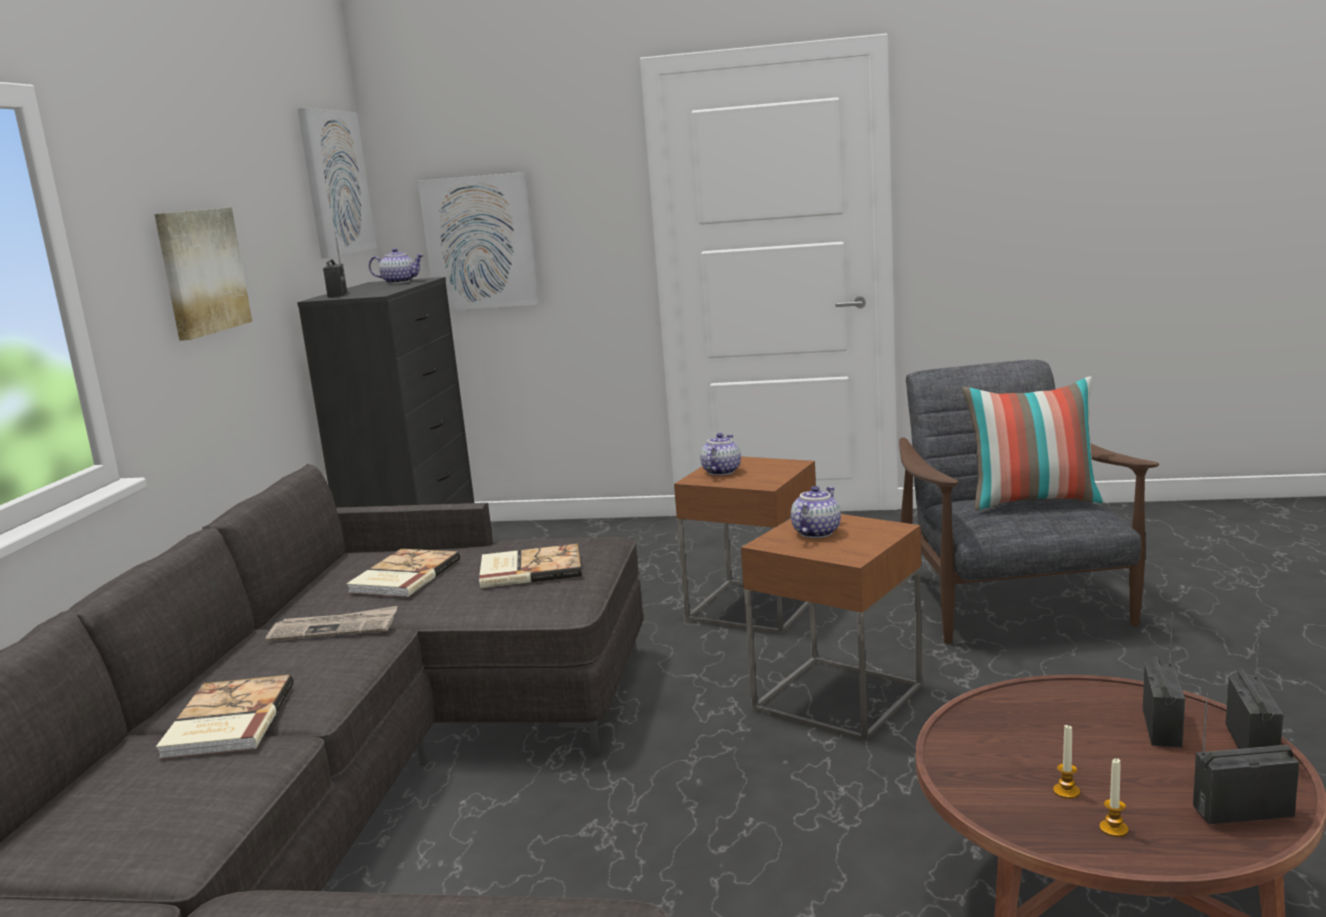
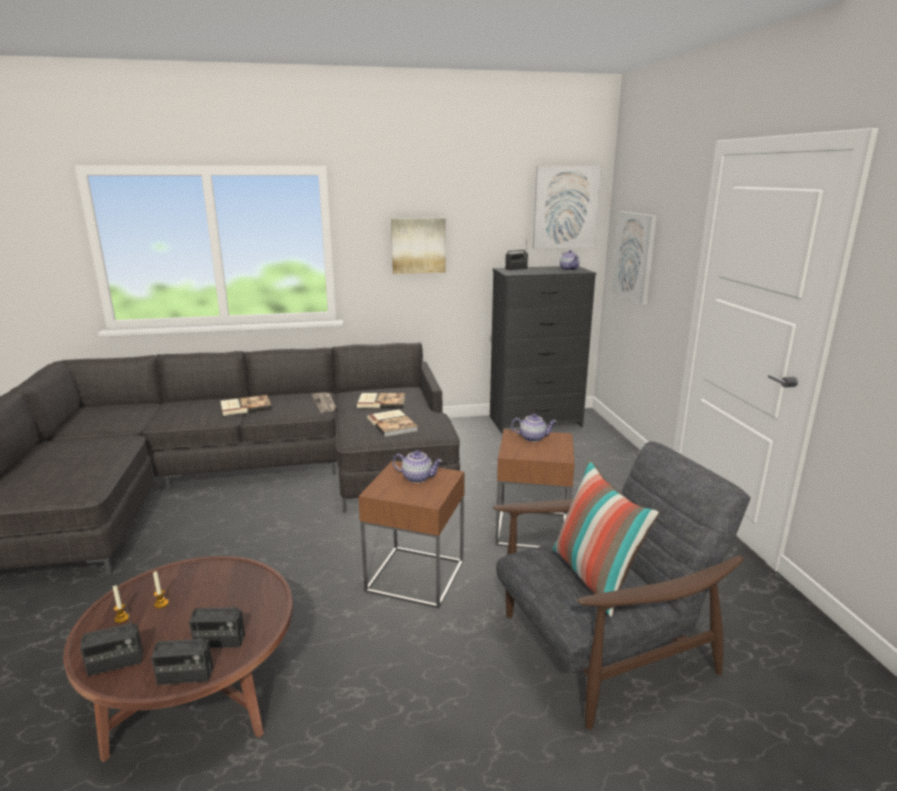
camera: 70 degrees right, 5 degrees up
(1242, 811) = (115, 663): radio -> radio turned 90 degrees clockwise

